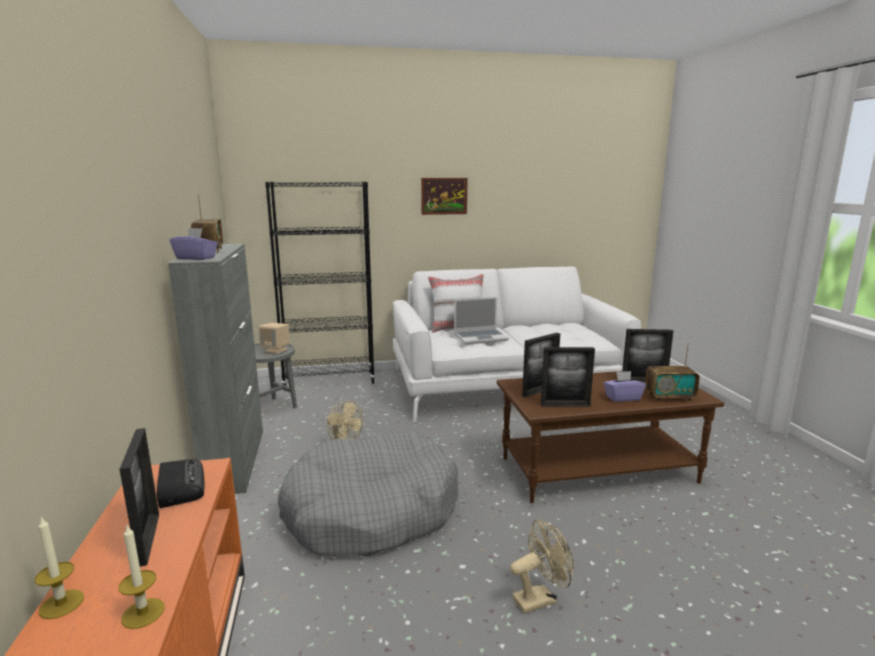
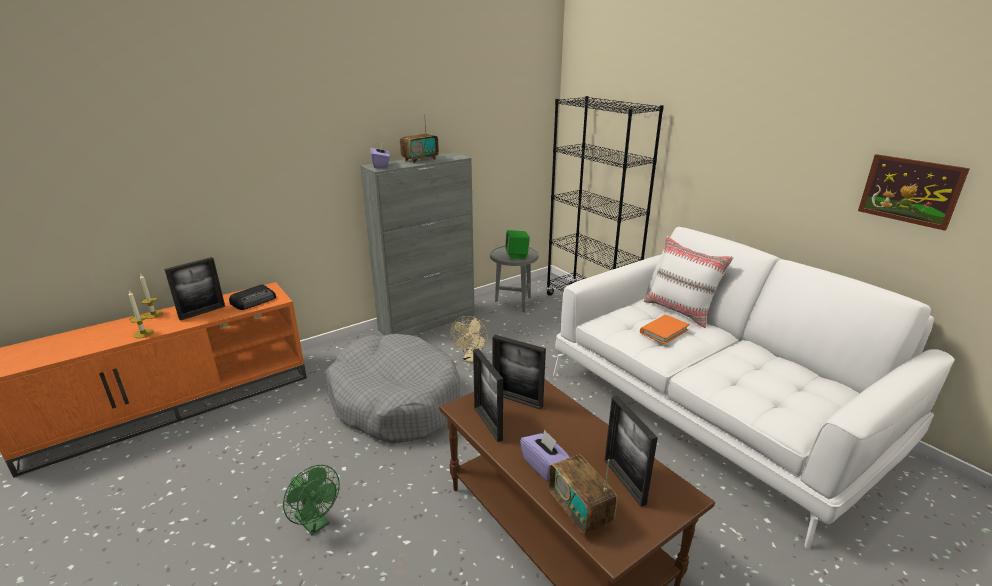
camera: 65 degrees right, 10 degrees up
(276, 350) = (517, 256): beige speaker -> green speaker
(444, 196) = (754, 136): picture -> picture (910, 191)
(481, 337) = (664, 331): laptop -> orange book
(540, 598) = (315, 524): beige fan -> green fan

